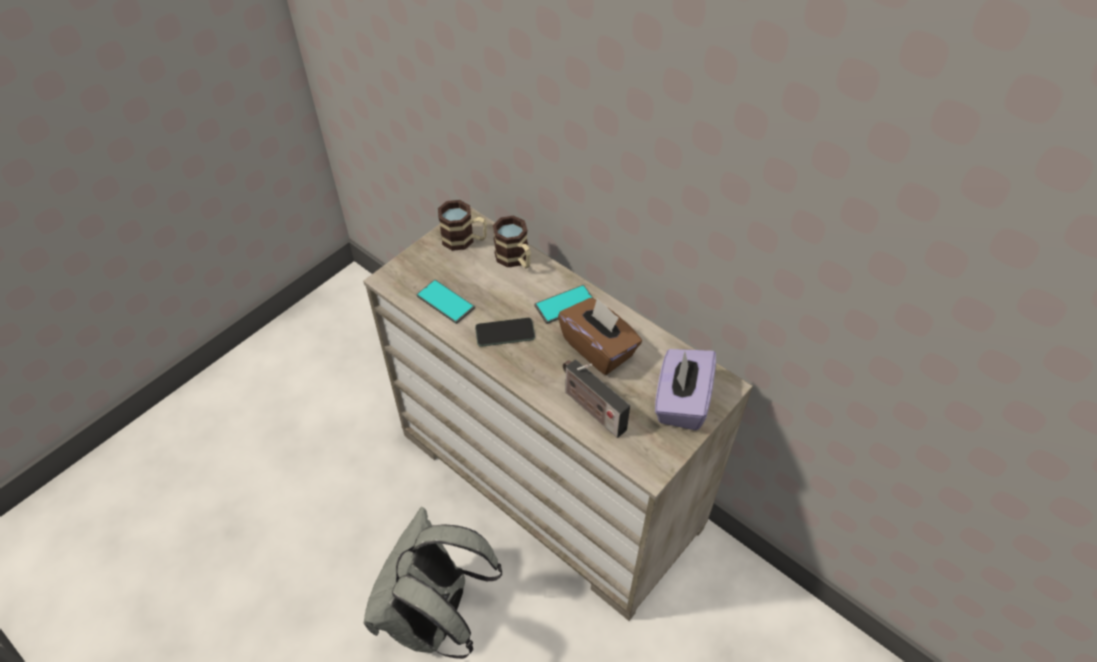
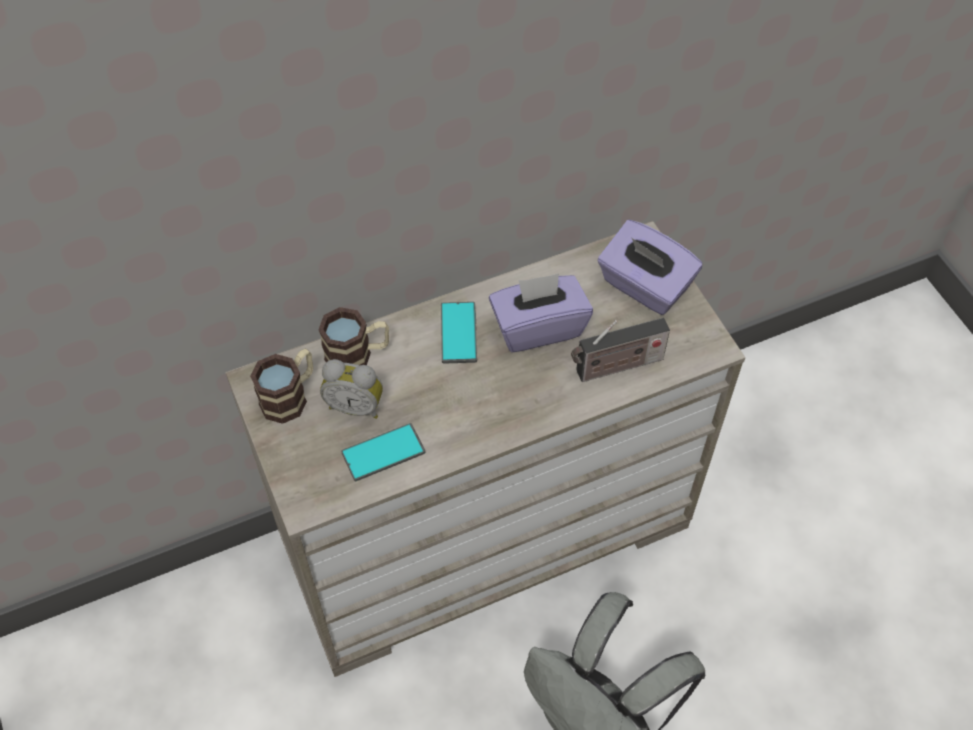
camera: 65 degrees left, 5 degrees up
(475, 274) = (356, 405): none -> alarm clock
(505, 333) = (467, 408): phone -> none
(598, 348) = (538, 327): brown tissue box -> purple tissue box

